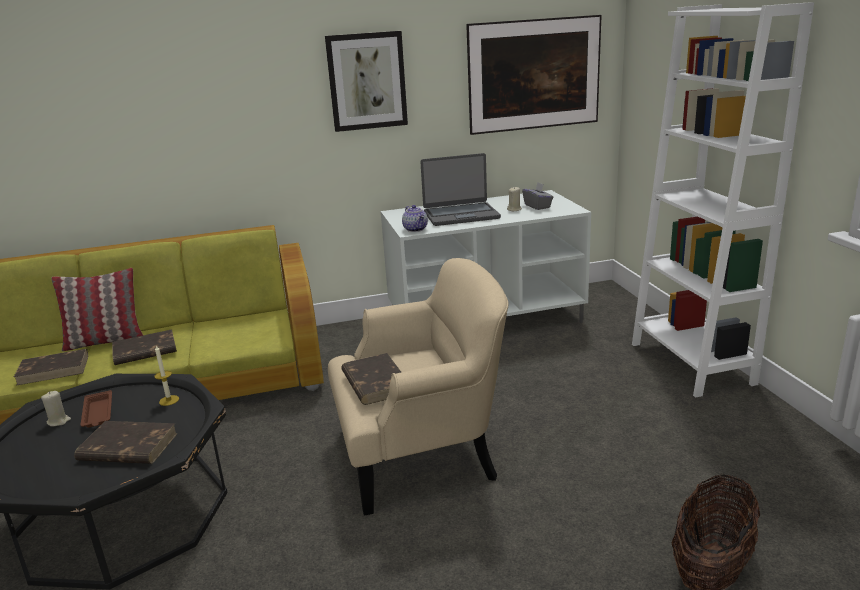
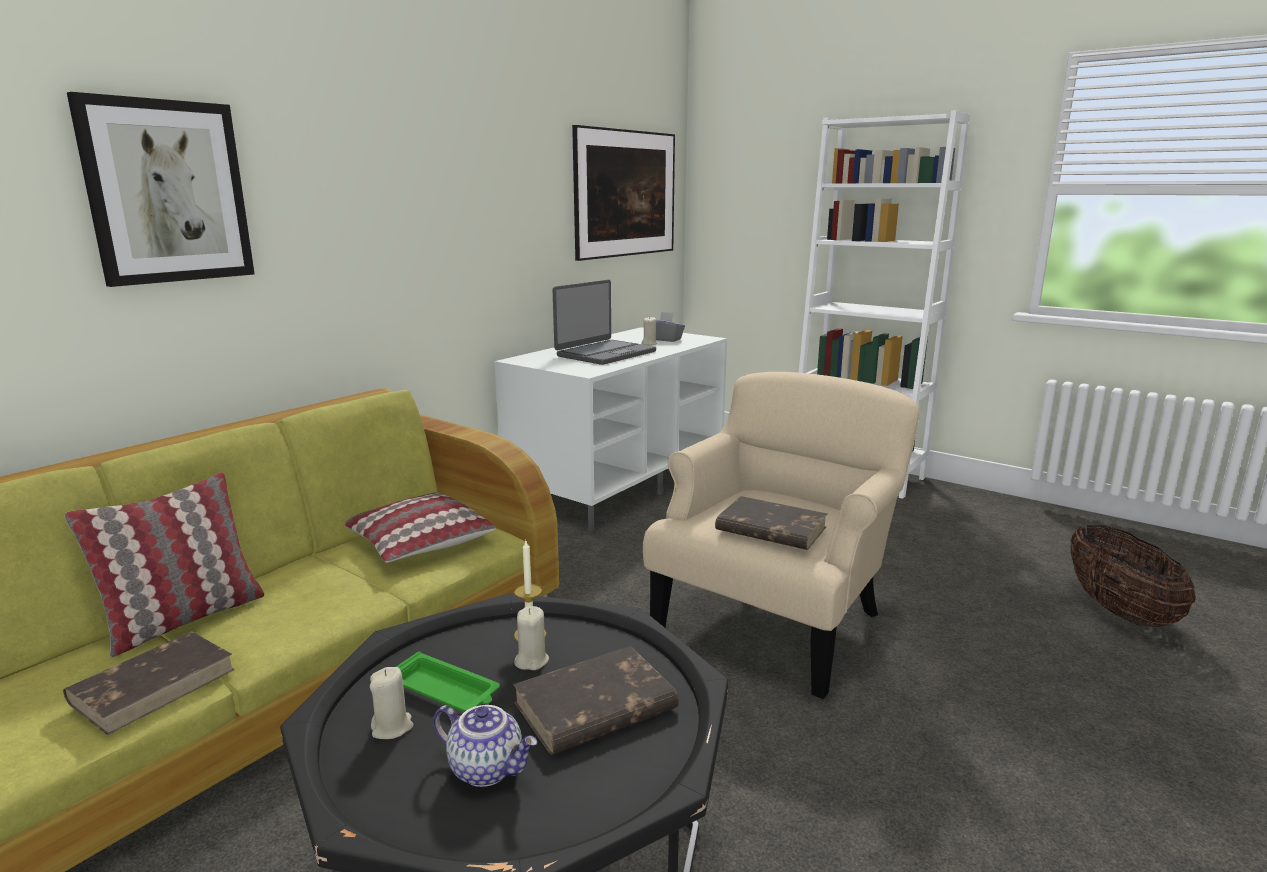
camera: 40 degrees left, 5 degrees down
(98, 413) = (445, 690): brown tray -> green tray
(144, 351) = (303, 607): brown book -> none
(147, 414) = (531, 660): none -> beige candle
(243, 330) = (417, 543): none -> pillow
(367, 81) = (480, 184): picture -> picture (167, 192)
(416, 229) = (589, 370): teapot -> teapot (488, 768)

